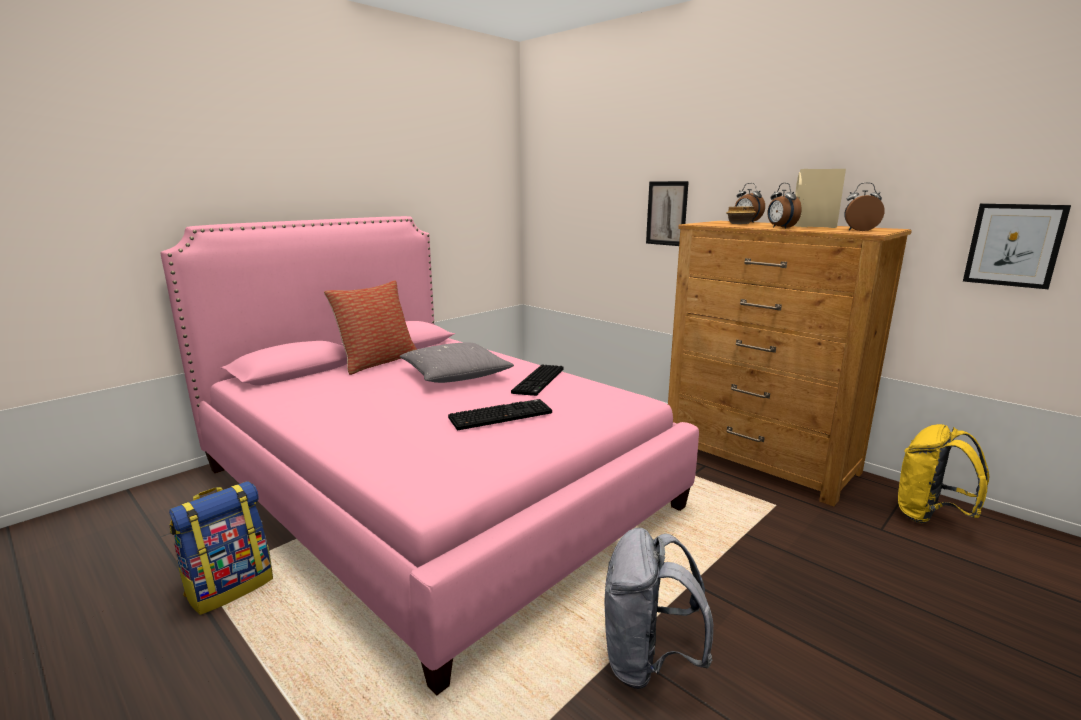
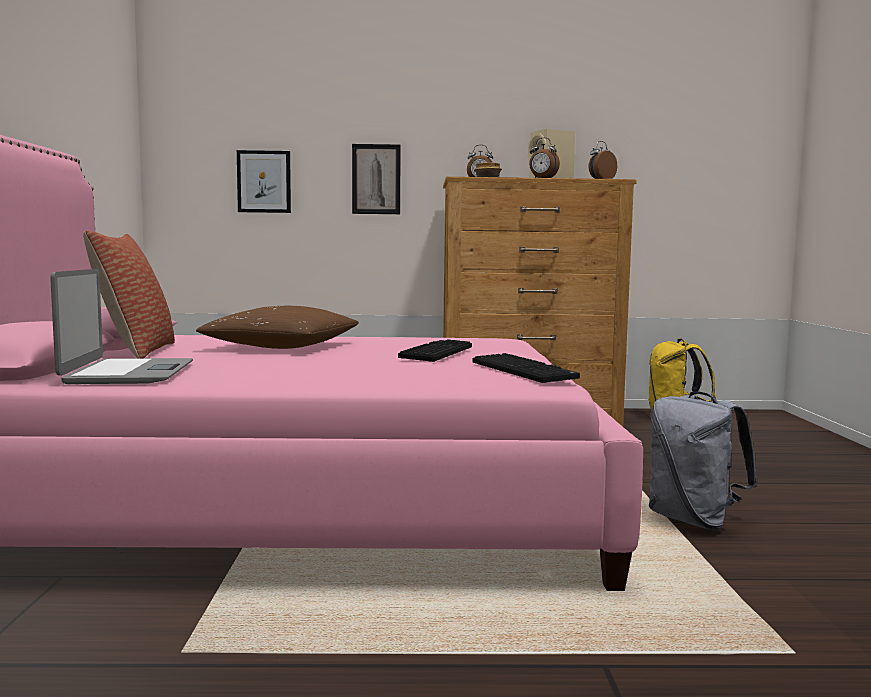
camera: 45 degrees left, 10 degrees down
(230, 587) = (239, 640): backpack -> none
(302, 392) = (128, 373): none -> laptop
(455, 375) = (281, 347): grey pillow -> brown pillow
(539, 381) = (385, 340): keyboard -> keyboard (525, 370)
(1013, 245) = (678, 197): picture -> picture (264, 181)

